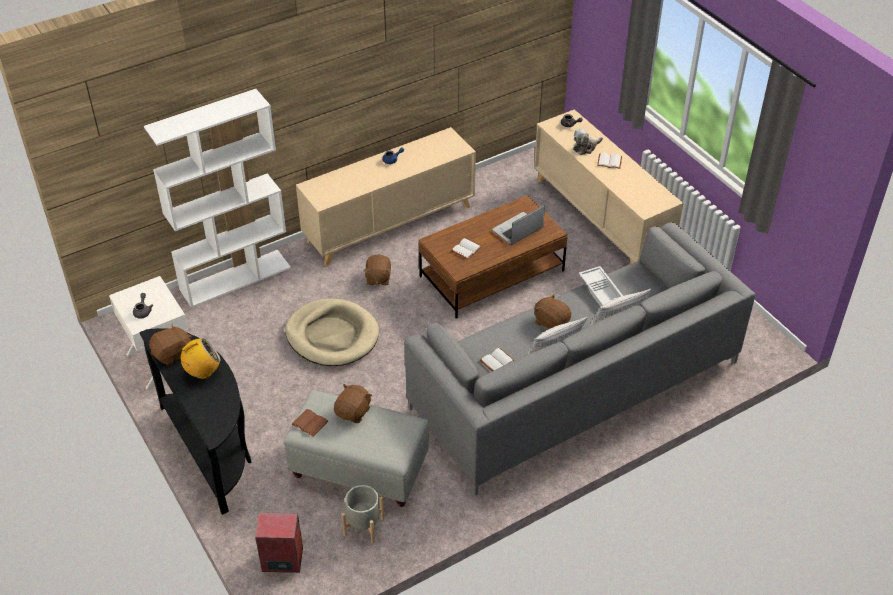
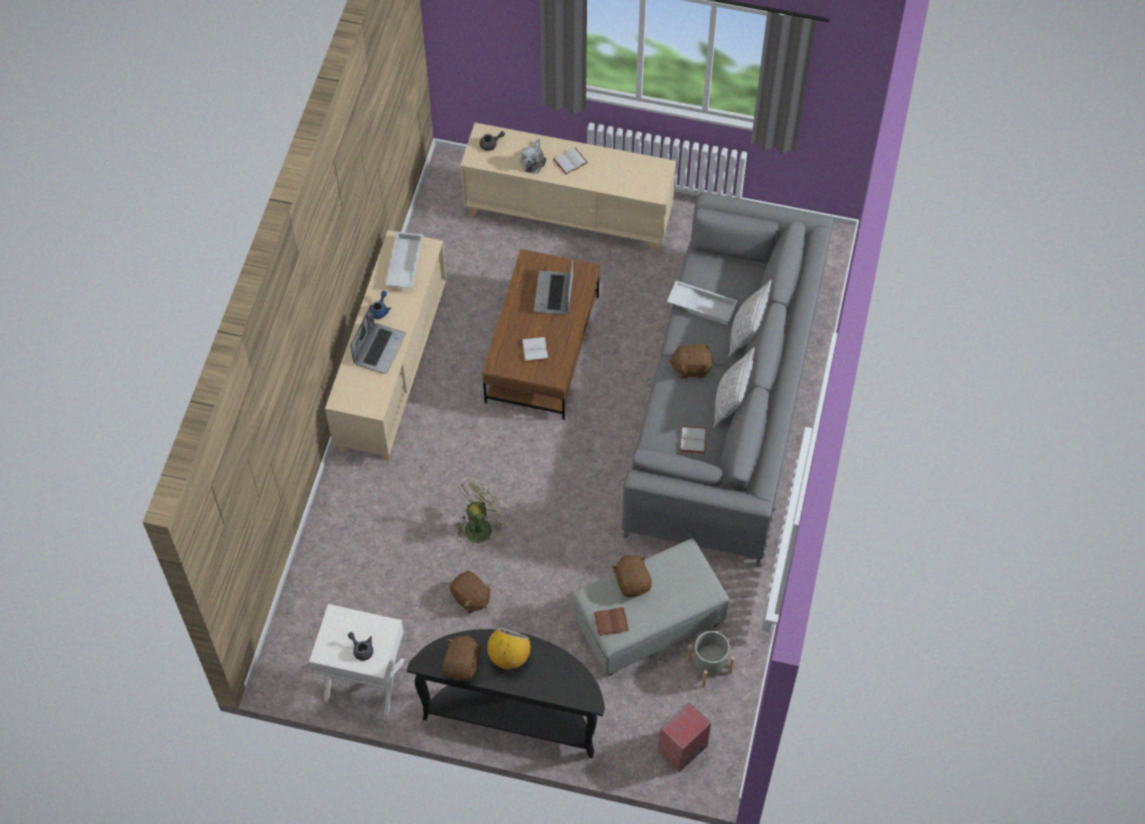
camera: 45 degrees left, 15 degrees up
(235, 278) = (323, 542): white bookcase -> none
(332, 335) = (481, 525): beige dog bed -> green fan
(366, 177) = (379, 348): none -> laptop
(378, 278) = (451, 435): brown plush toy -> brown plush toy (470, 598)
(437, 148) = (404, 264): none -> white tray

